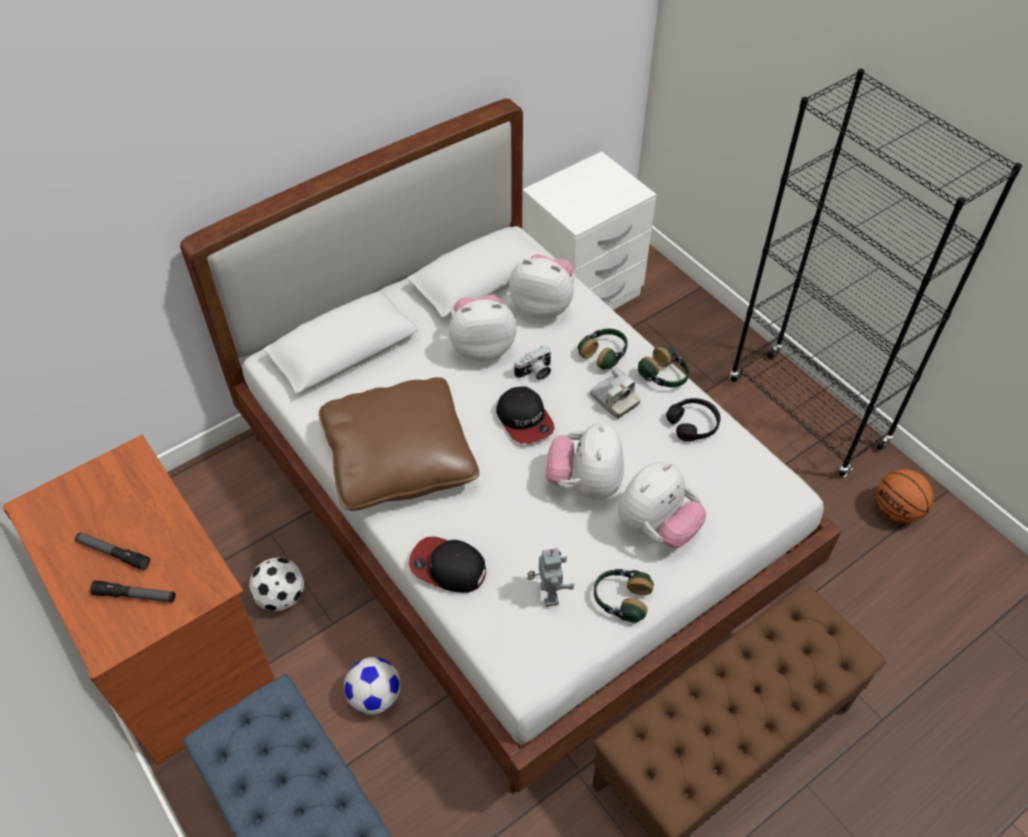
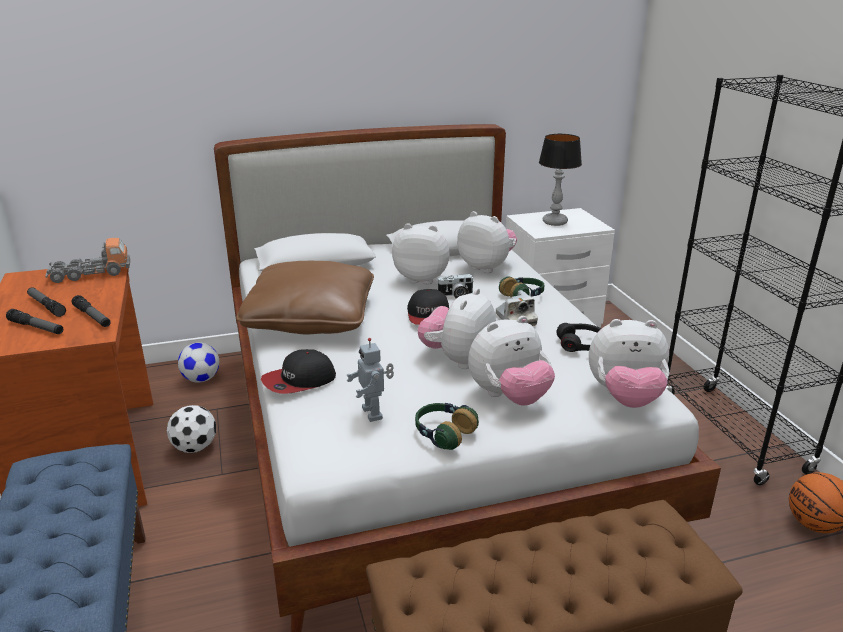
camera: 20 degrees right, 25 degrees down
(116, 476) = (90, 274): none -> toy truck
(185, 557) = (92, 317): none -> flashlight
(375, 697) = (219, 533): football -> football (201, 379)
(447, 567) = (299, 381): cap -> cap turned 75 degrees counterclockwise
(547, 594) = (374, 413): toy robot -> toy robot turned 150 degrees clockwise
(584, 193) = (554, 222): none -> table lamp
(664, 376) = (570, 316): headphones -> none
(758, 496) = (625, 398): none -> plush toy

